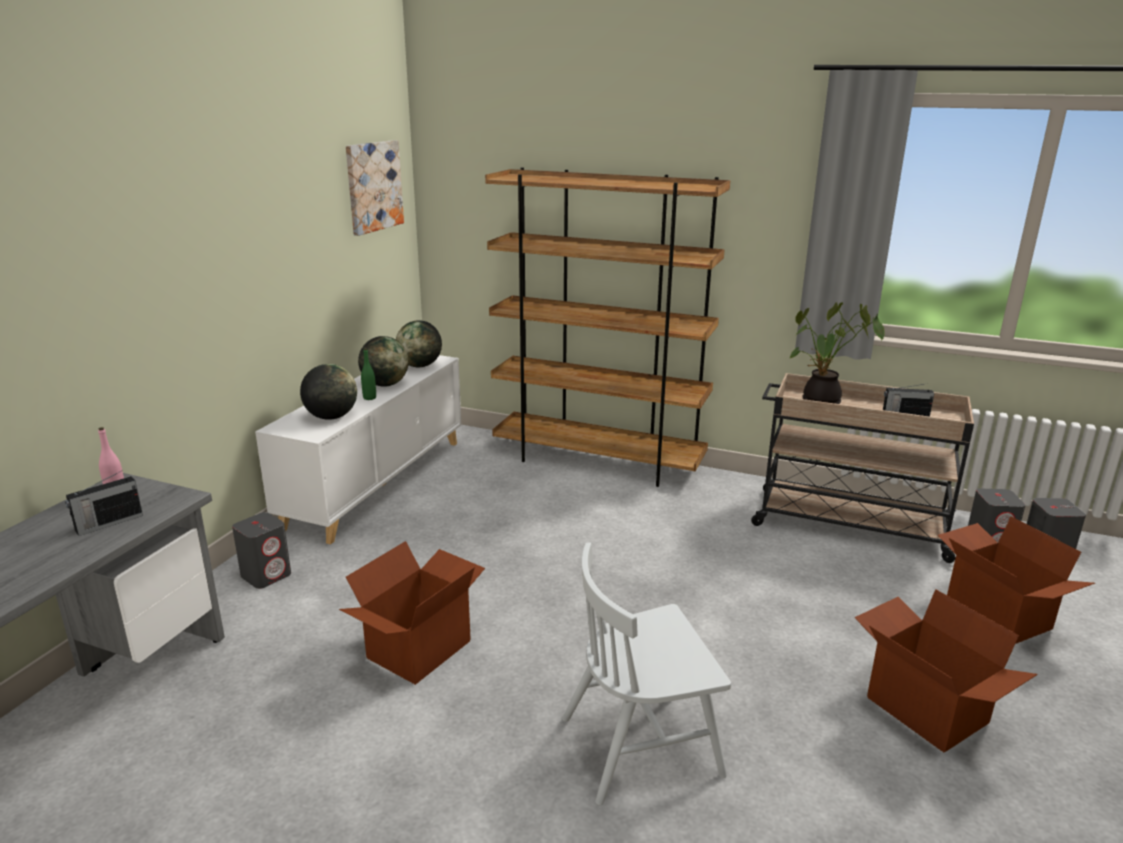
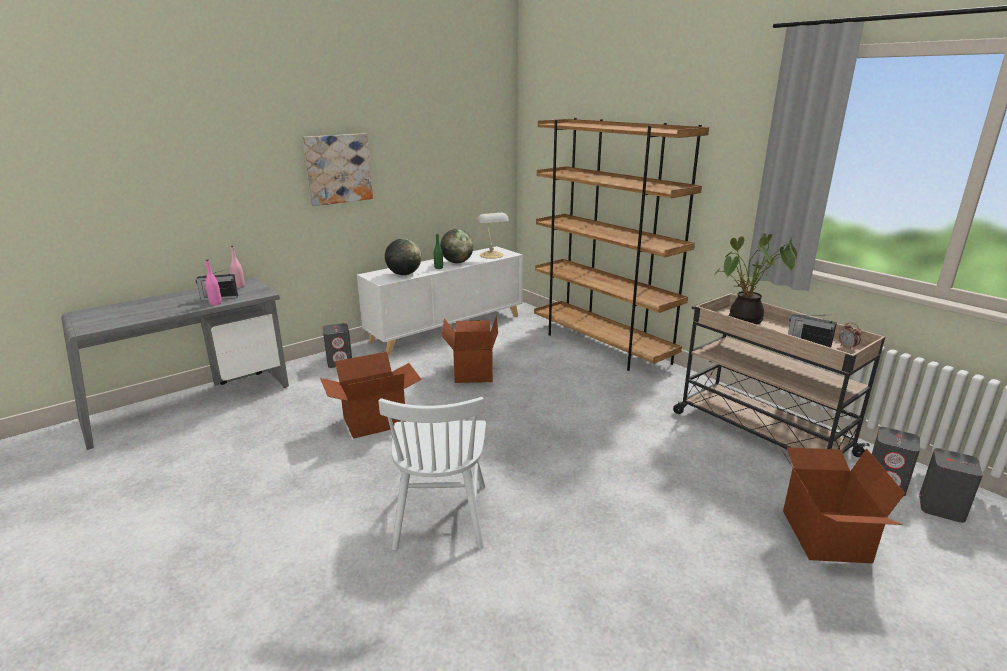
camera: 30 degrees right, 0 degrees up
(119, 535) = (216, 303): none -> pink bottle
(373, 186) = (476, 128): picture -> picture (338, 169)
(420, 366) = (492, 255): globe -> table lamp
(641, 745) = (441, 515): white chair -> white chair turned 105 degrees counterclockwise
(925, 710) = (671, 573): cardboard box -> cardboard box (472, 372)
(938, 414) = (847, 347): none -> alarm clock

